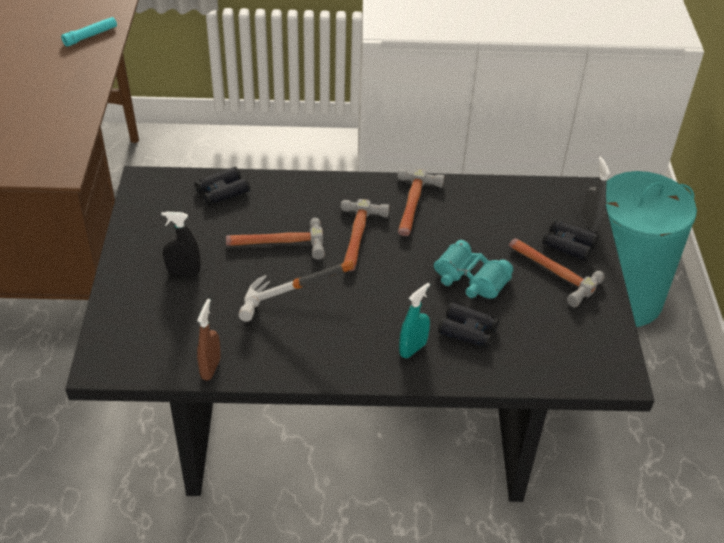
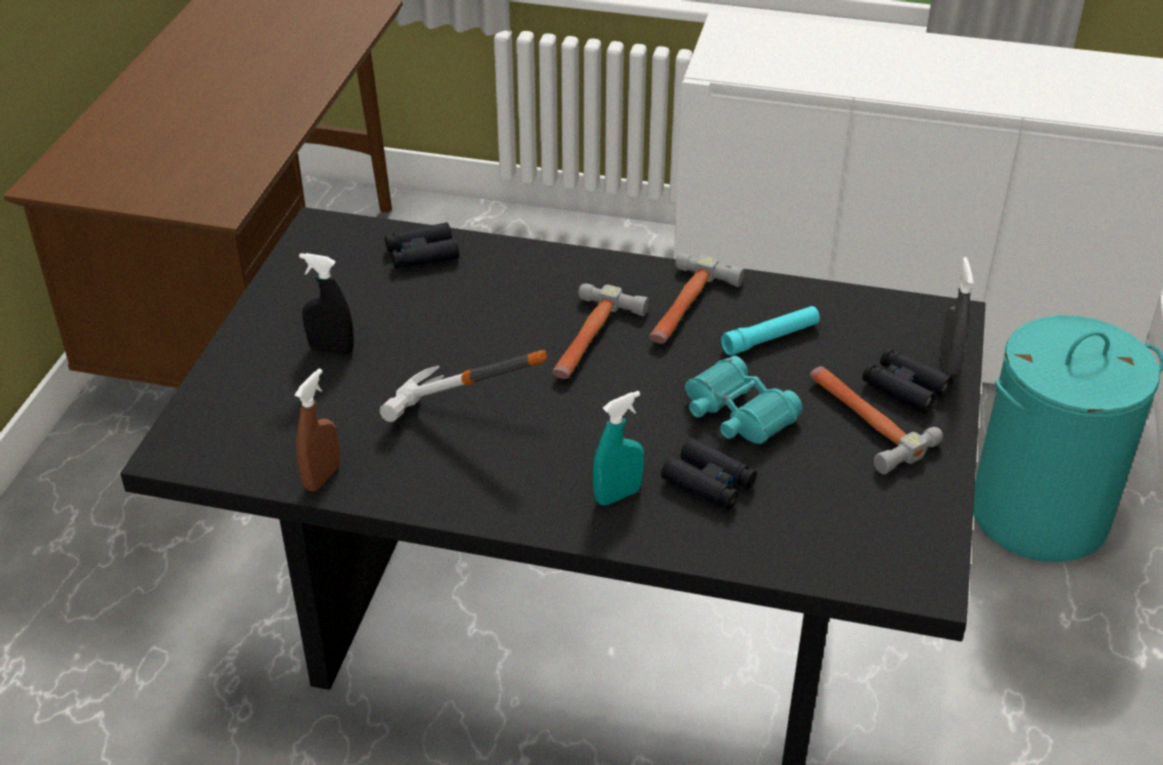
camera: 15 degrees right, 5 degrees down
(90, 36) = (319, 44): turquoise flashlight -> turquoise flashlight (770, 338)
(274, 244) = (470, 330): hammer -> none

